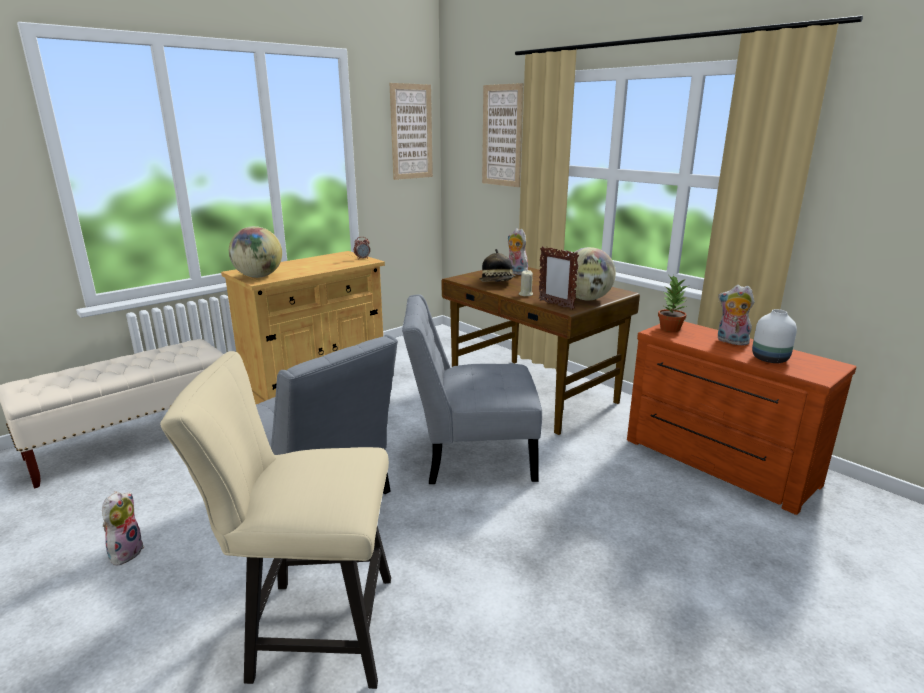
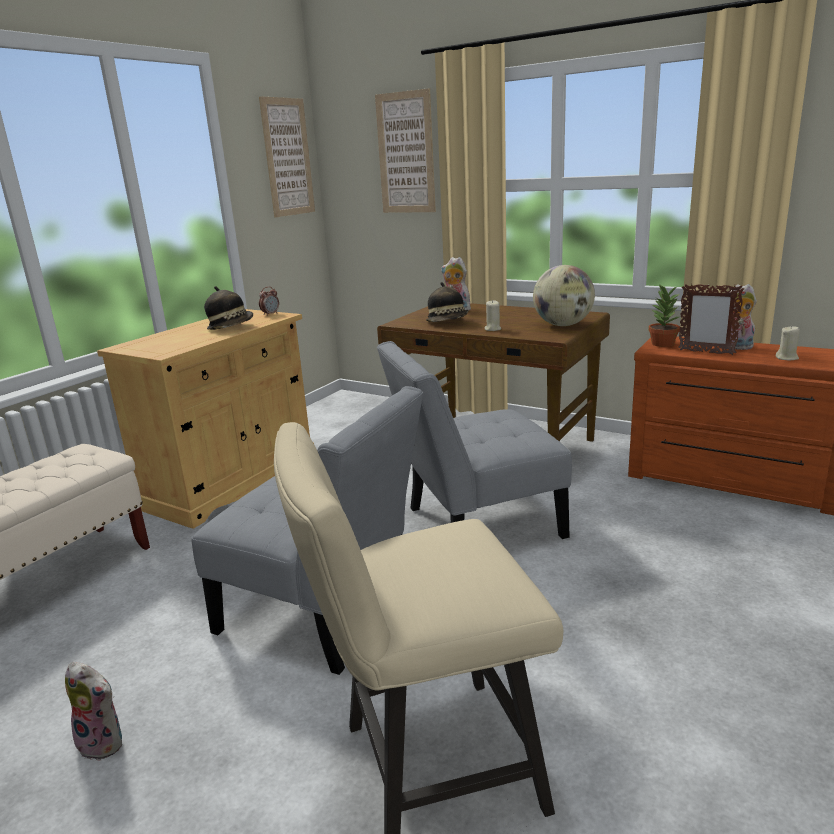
camera: 15 degrees left, 0 degrees up
(125, 552) = (105, 741): plush toy -> plush toy turned 120 degrees clockwise
(258, 276) = (157, 349): globe -> none
(324, 265) = (231, 327): none -> hat
(556, 305) = (537, 334): picture frame -> picture frame (705, 352)
(769, 359) = (787, 358): white vase -> beige candle

